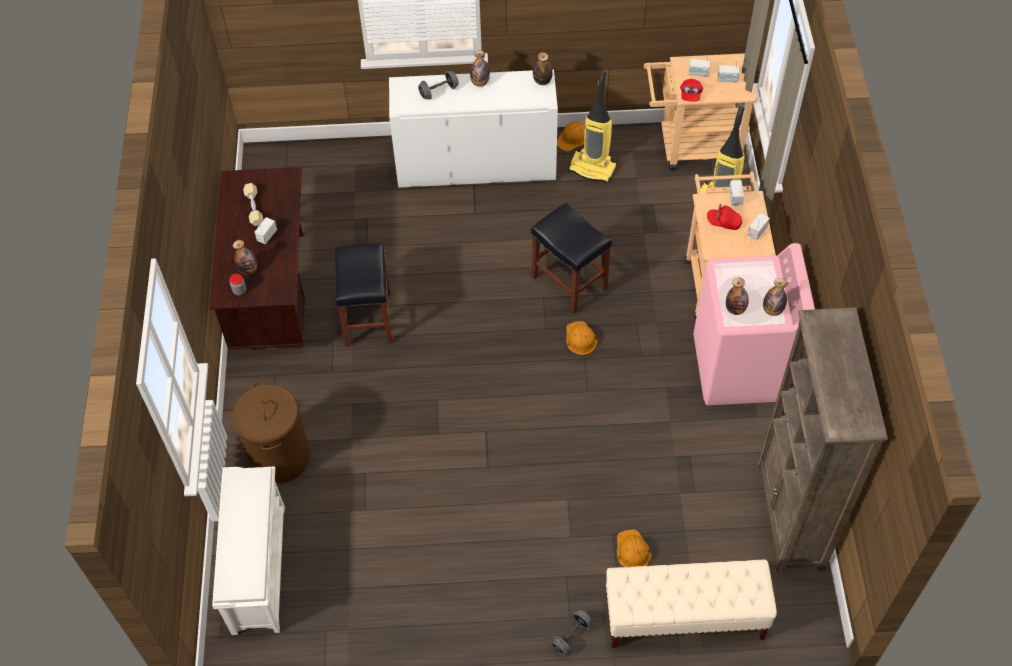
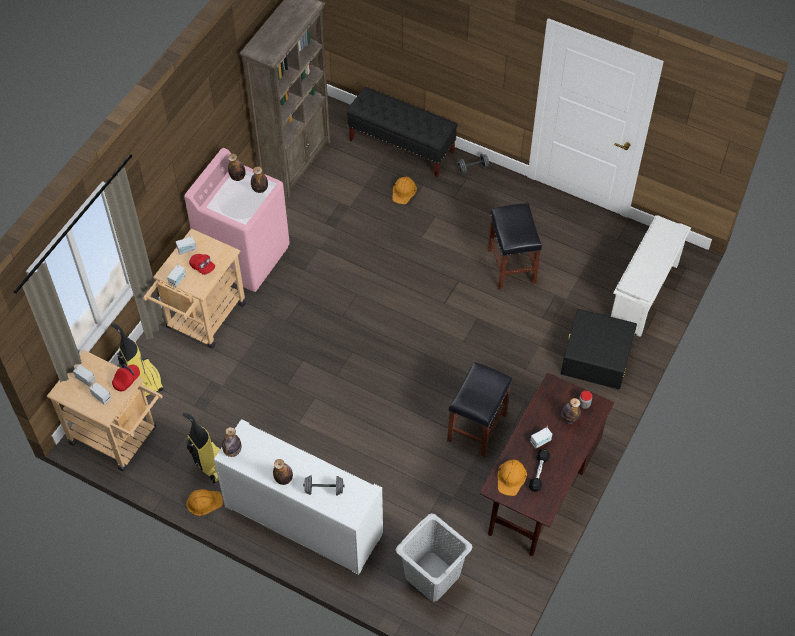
camera: 150 degrees left, 0 degrees up
(254, 208) = (538, 473): beige dumbbell -> black dumbbell
(279, 457) = (596, 357): brown laundry basket -> black storage box
(333, 179) = (432, 577): none -> grey laundry basket
(570, 283) = (308, 375): black stool -> black stool (510, 266)
(580, 338) = (333, 331): orange hard hat -> orange hard hat (511, 477)
(683, 617) = (402, 147): beige bench -> black bench

